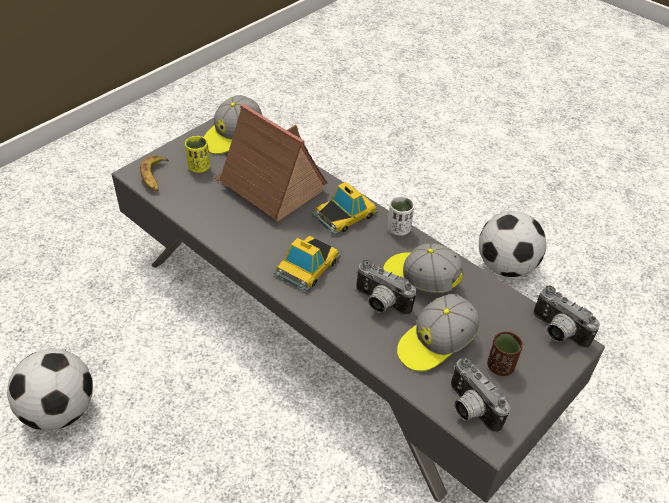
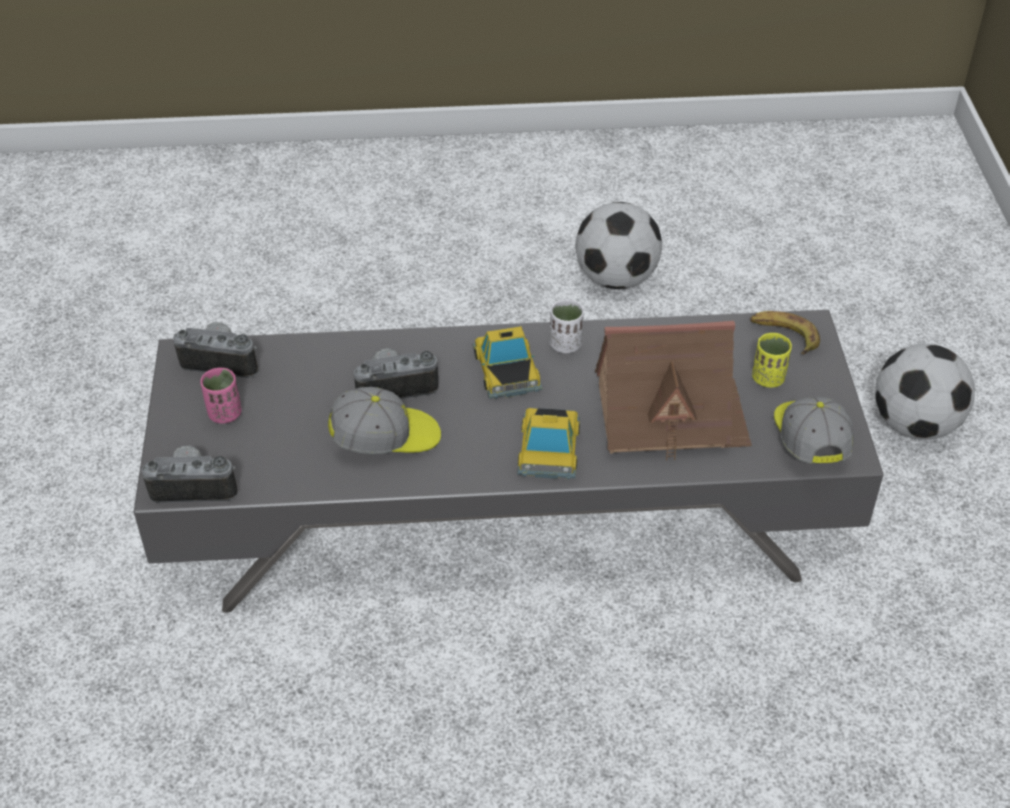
camera: 135 degrees right, 0 degrees up
(399, 229) = (473, 476): white cup -> white cup (565, 345)
(436, 343) = (304, 391): cap -> none
(500, 366) = (224, 414): brown cup -> pink cup
(505, 266) = (395, 760): football -> football (914, 424)

